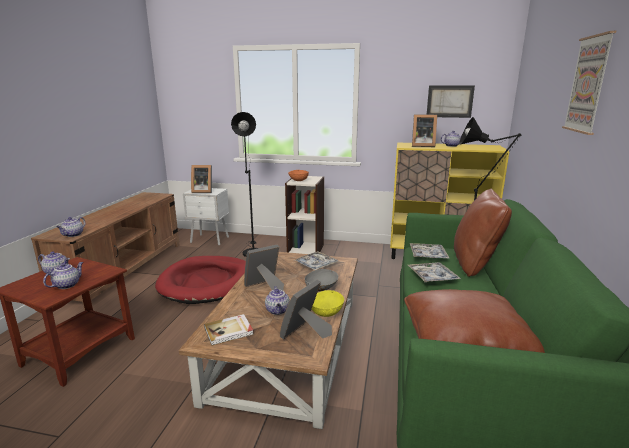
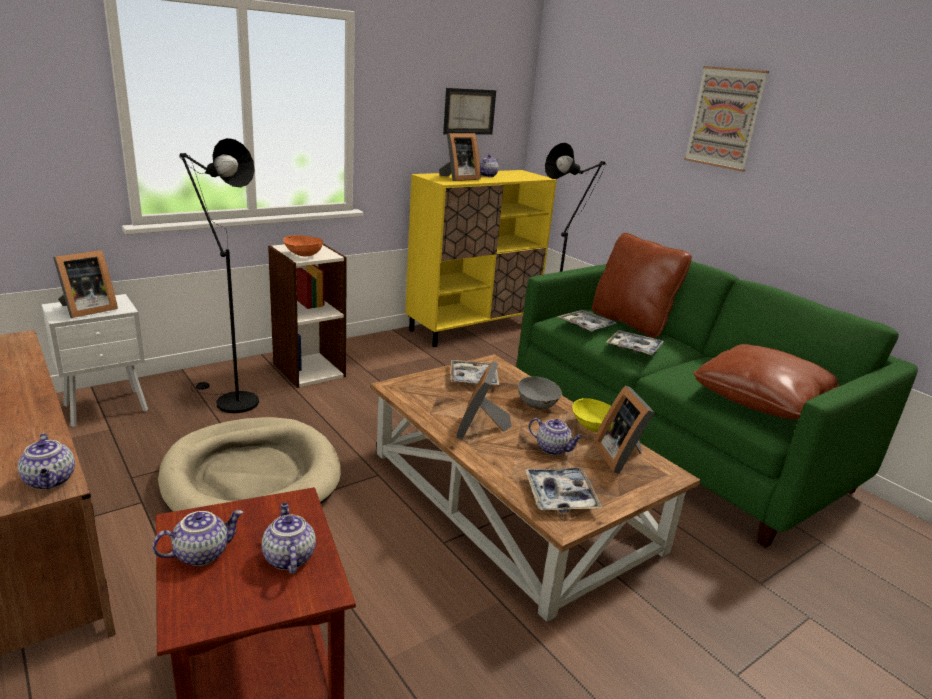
camera: 50 degrees left, 5 degrees up
(206, 282) = (251, 478): red dog bed -> beige dog bed
(229, 331) = (560, 496): book -> tray

